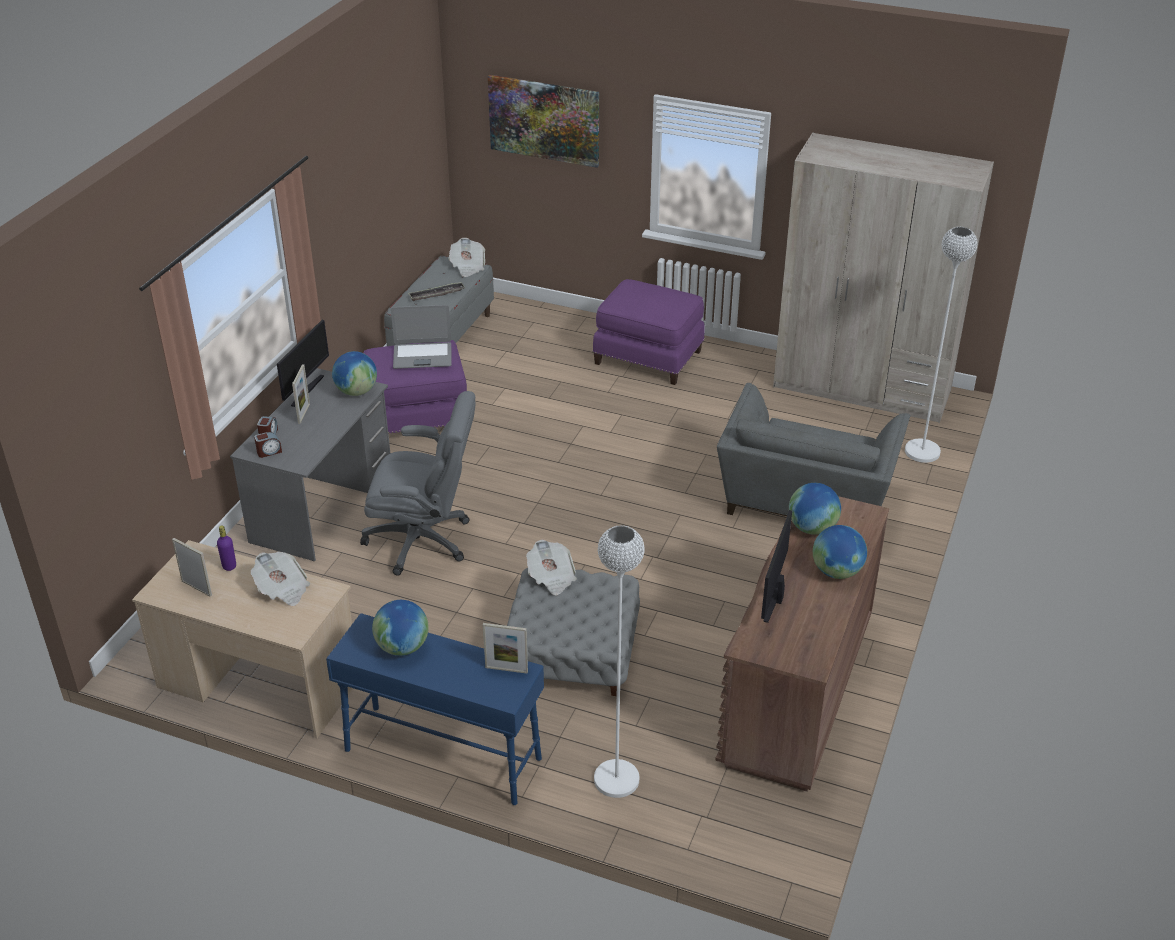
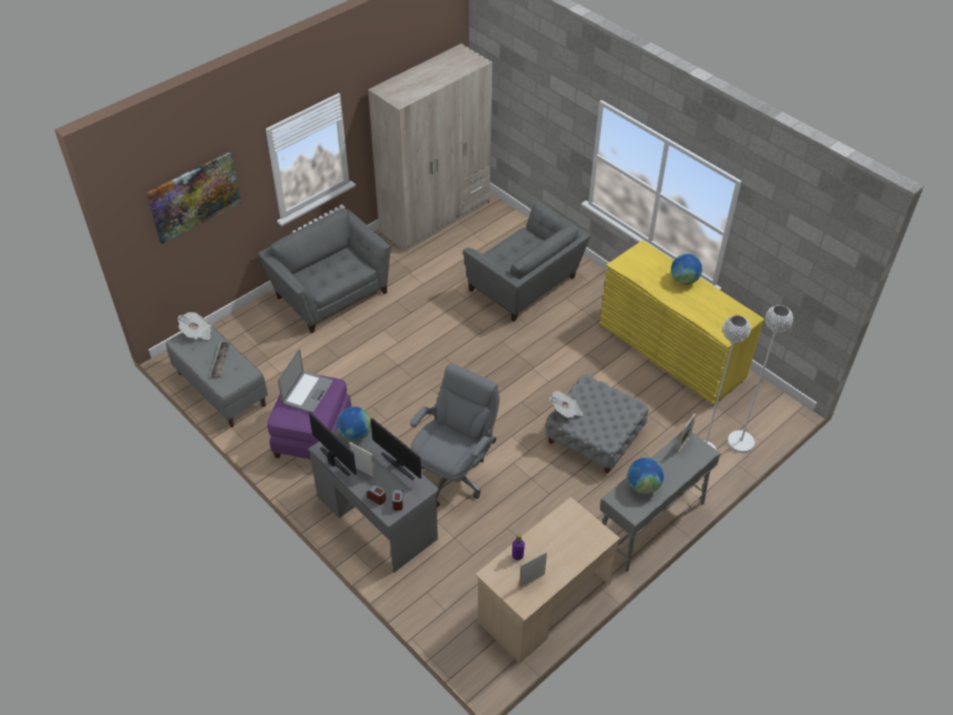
camera: 65 degrees left, 10 degrees up
(282, 589) = (557, 532): newspaper -> none
(443, 753) = (650, 523): blue console table -> grey console table
(649, 356) = (330, 292): purple ottoman -> grey armchair
(776, 599) = (694, 311): monitor -> monitor (398, 465)
(797, 689) = (670, 353): brown dresser -> yellow dresser
(812, 528) = (644, 274): globe -> none
(922, 452) = (509, 221): white floor lamp -> white floor lamp (740, 442)

